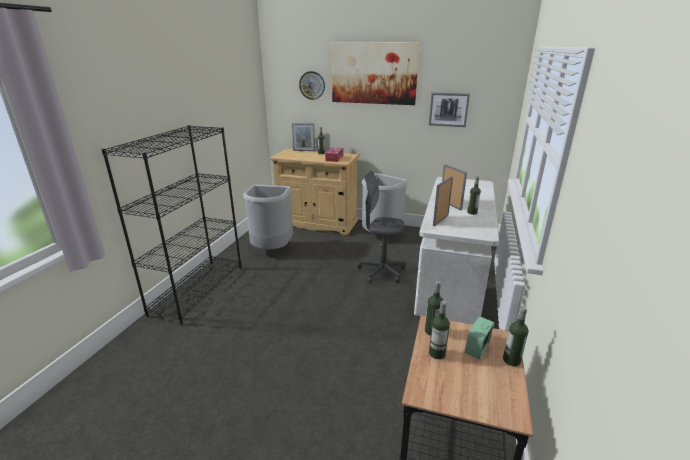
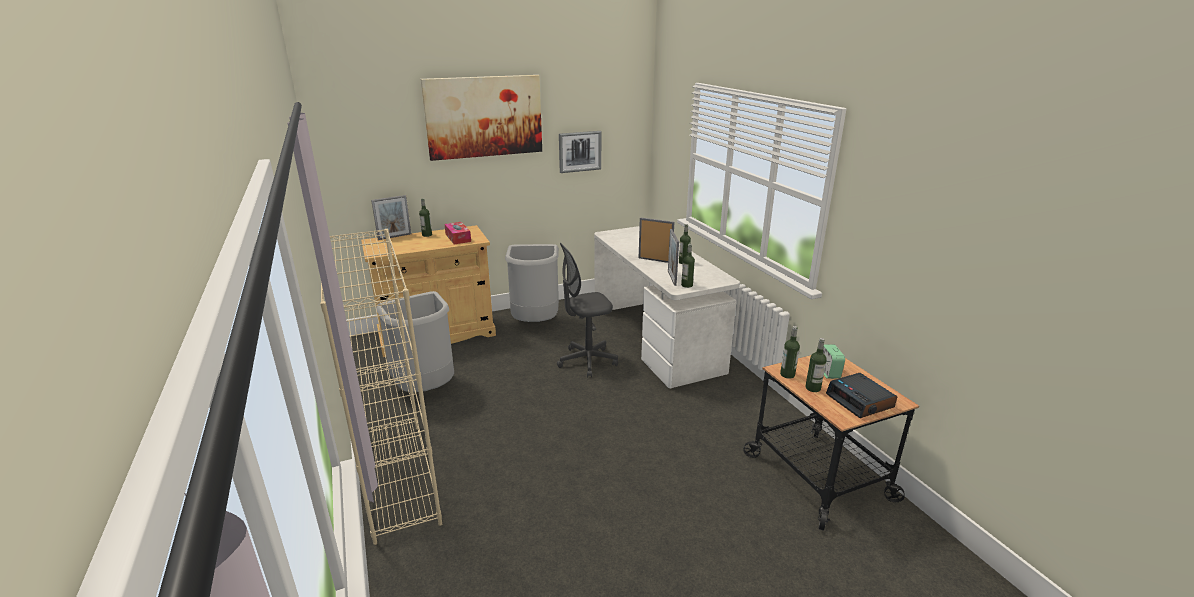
camera: 40 degrees left, 0 degrees up
(198, 289) = (398, 478): black bookcase -> beige bookcase
(312, 85) = (394, 141): wall clock -> none
(466, 390) = (860, 401): none -> alarm clock
(511, 360) = (854, 369): bottle -> bottle (687, 285)

